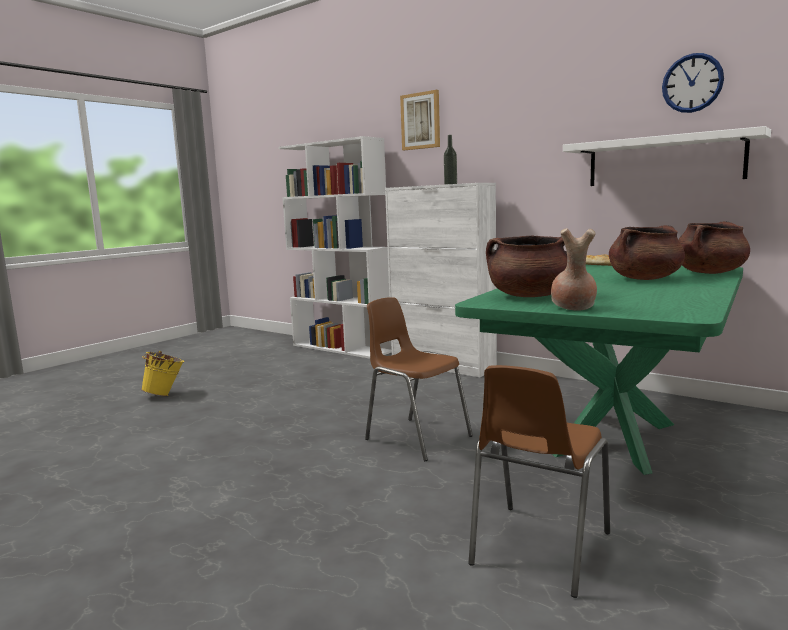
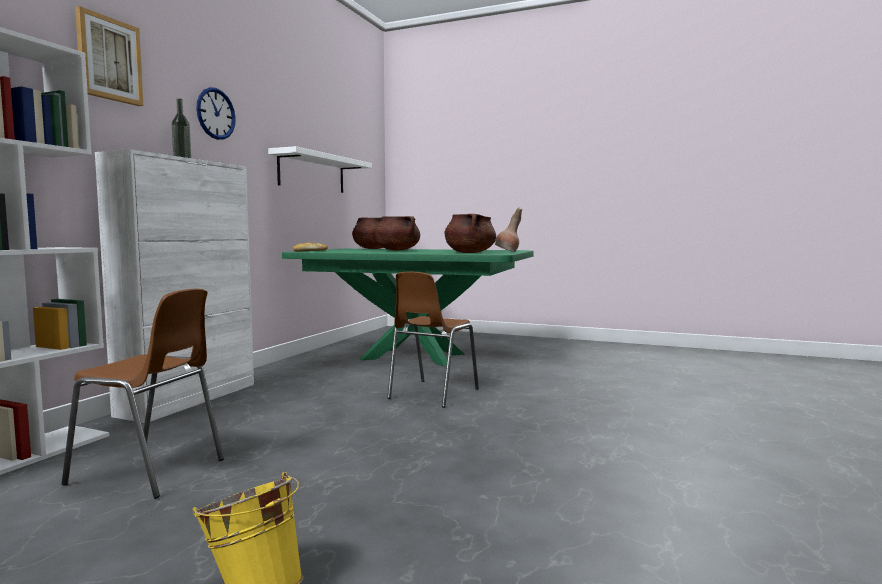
camera: 105 degrees left, 5 degrees down
(537, 550) = (564, 368): brown chair -> brown chair (150, 472)
(692, 83) = (320, 122): wall clock -> wall clock (215, 113)

